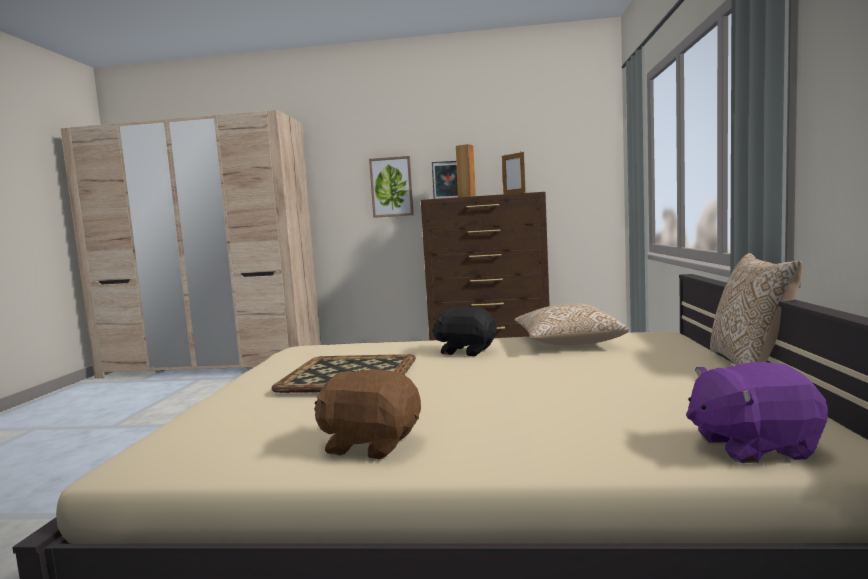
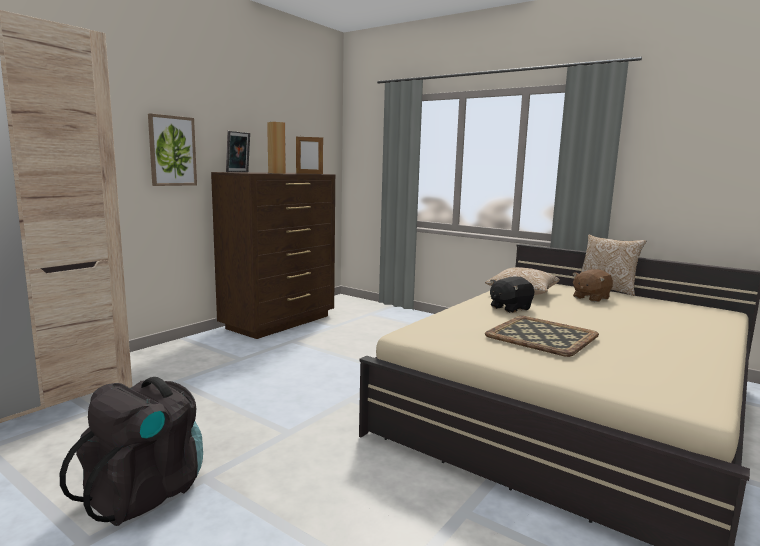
camera: 60 degrees left, 5 degrees up
(167, 419) = (145, 492): none -> black backpack
(370, 444) = (689, 355): brown plush toy -> brown plush toy (590, 298)
(751, 446) = (717, 316): purple plush toy -> none

